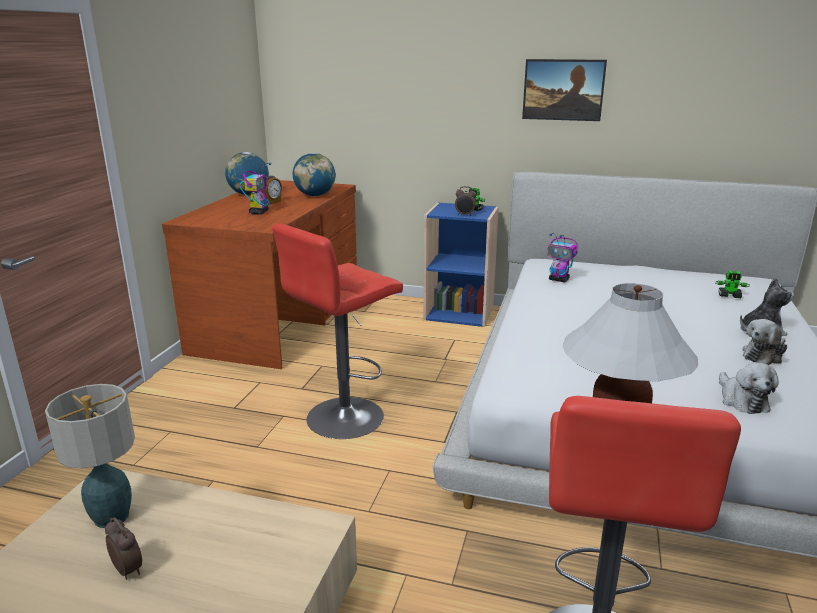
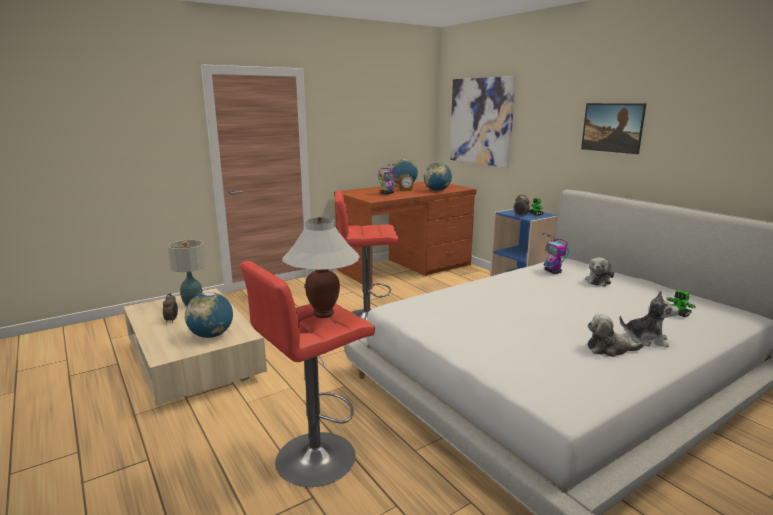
camera: 40 degrees right, 5 degrees down
(263, 558) = (211, 335): none -> globe
(350, 85) = (481, 121): none -> picture
(742, 400) = (525, 361): plush toy -> plush toy (598, 281)

